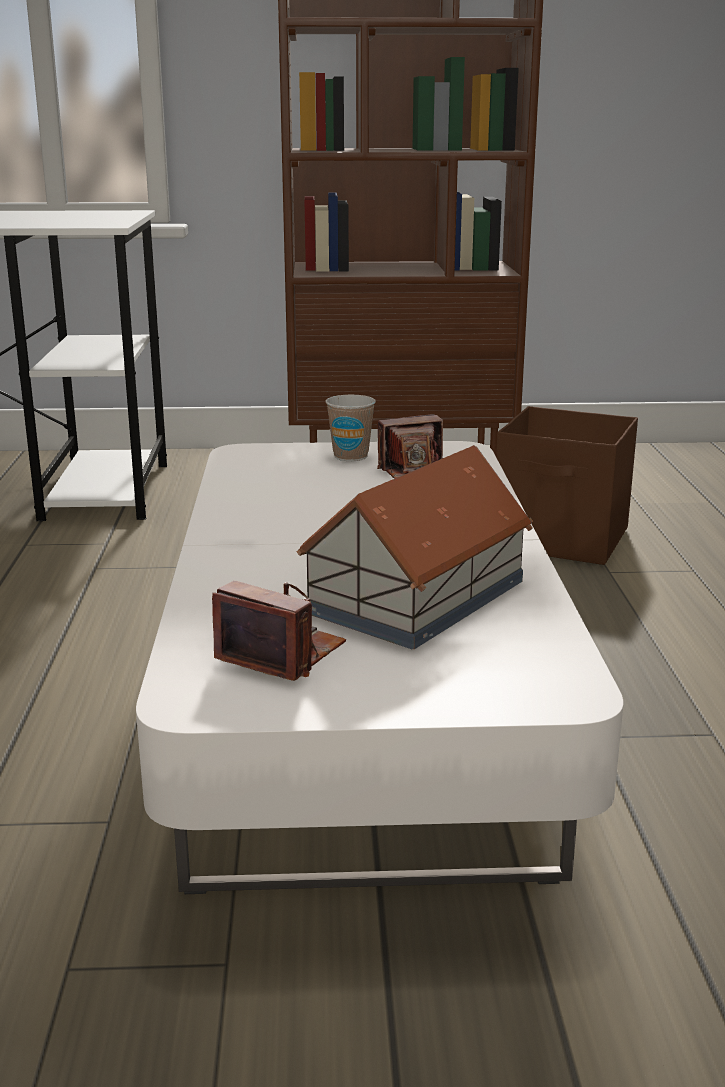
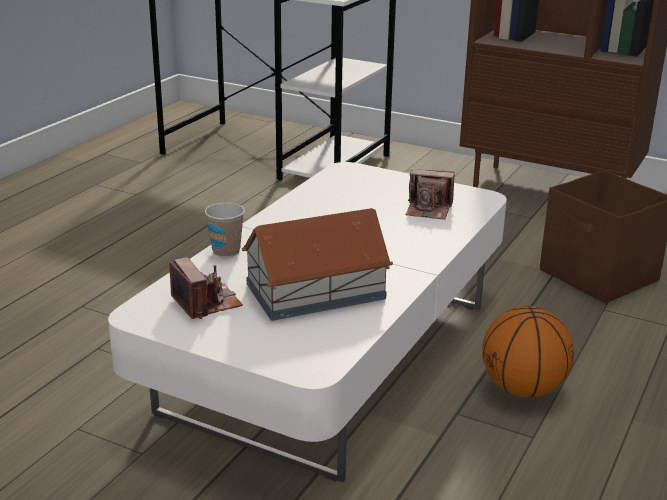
camera: 30 degrees right, 5 degrees up
(350, 456) = (406, 187): cup -> cup (226, 251)
(636, 683) = (523, 389): none -> basketball

